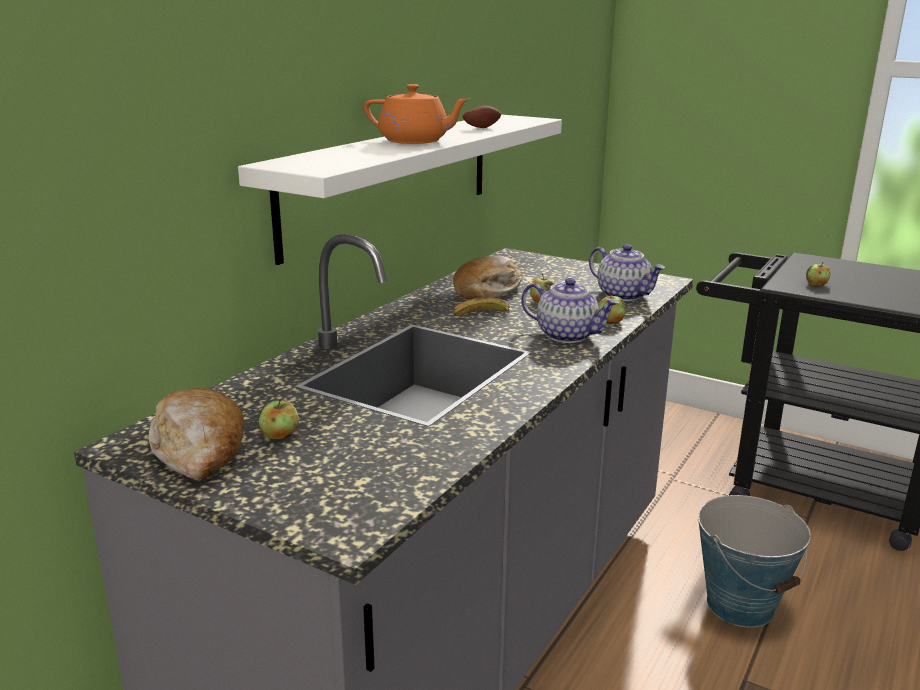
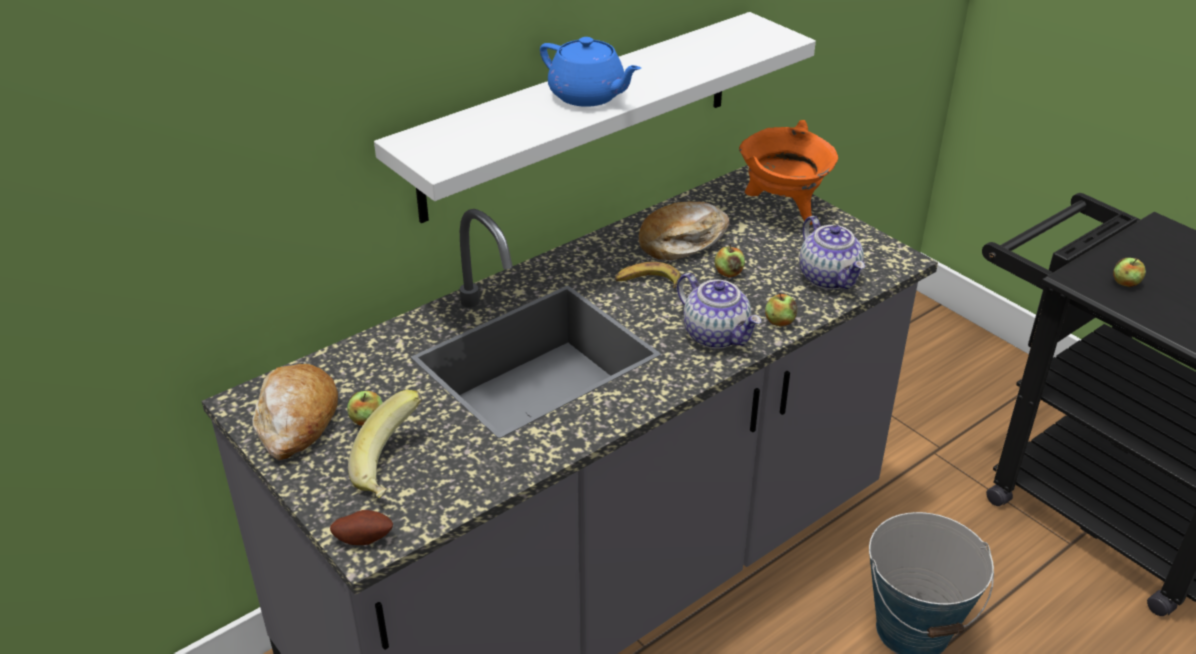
camera: 20 degrees right, 15 degrees up
(334, 465) = (393, 467): none -> banana
(415, 141) = (588, 96): orange teapot -> blue teapot
(481, 128) = (692, 61): potato -> potato (364, 538)
(551, 266) = (783, 208): none -> orange cooking pot

